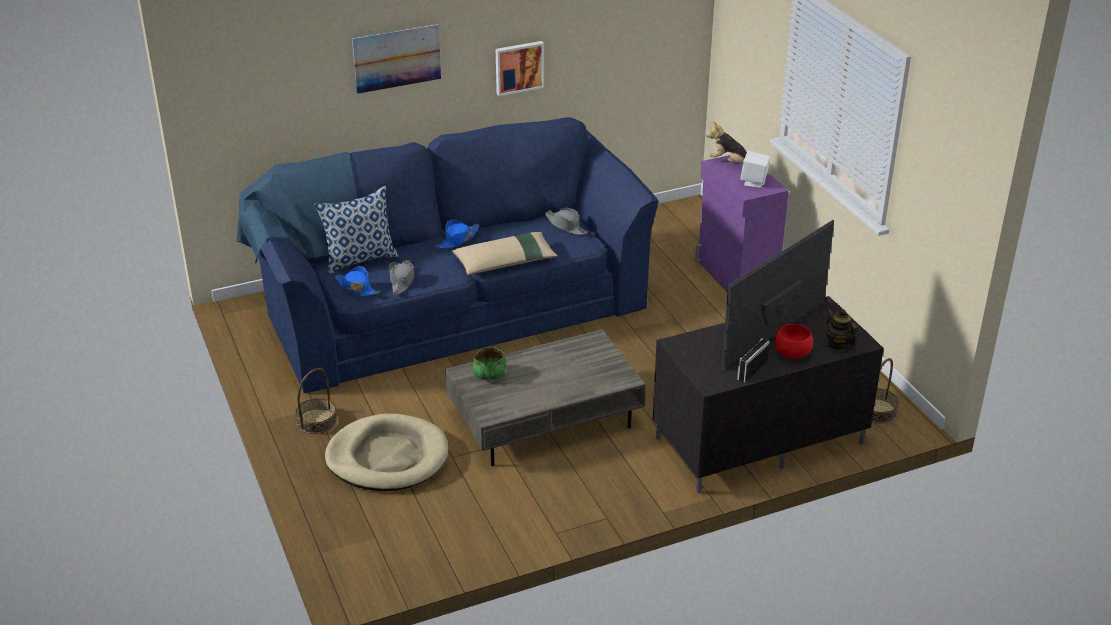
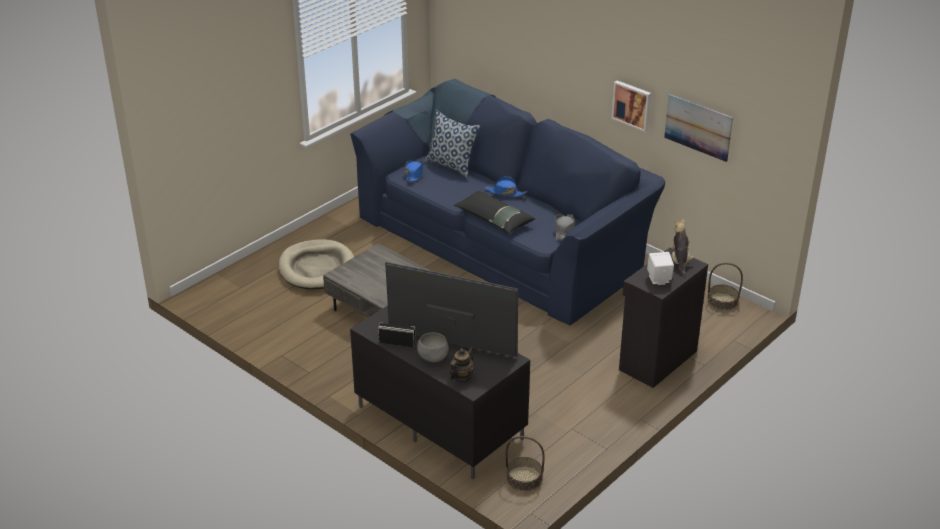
camera: 65 degrees right, 0 degrees up
(316, 421) = (336, 231): basket -> basket (722, 301)
(397, 58) = (550, 49): picture -> picture (698, 127)
(402, 281) = (436, 187): grey hat -> none
(489, 374) = (382, 261): green bowl -> none
(505, 262) = (494, 219): beige pillow -> black pillow
(735, 277) = (656, 360): purple cabinet -> black cabinet
(792, 353) = (432, 356): red bowl -> grey bowl

